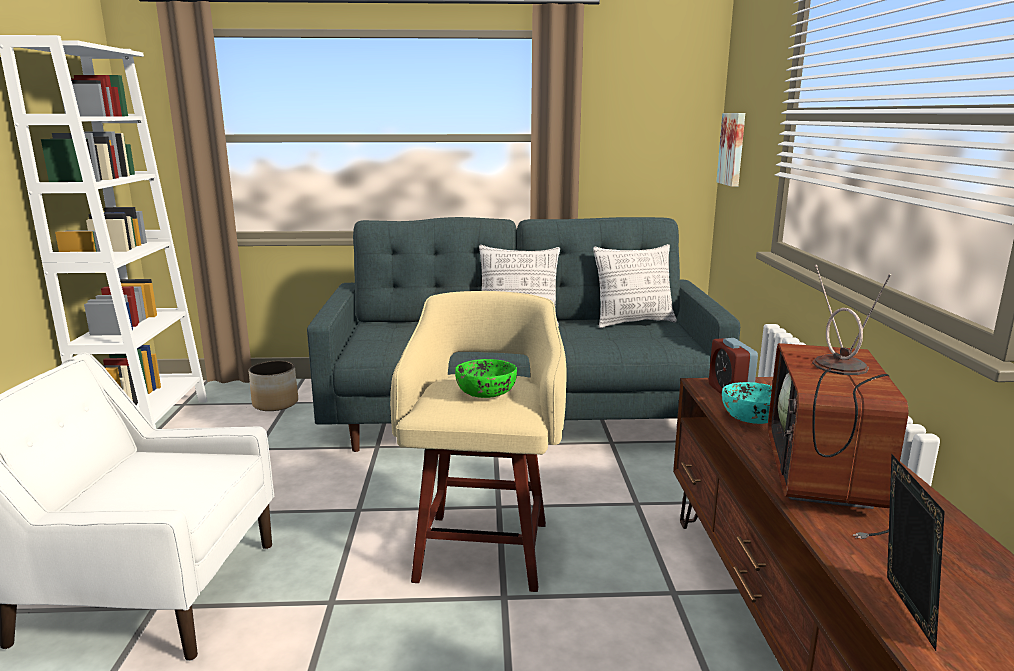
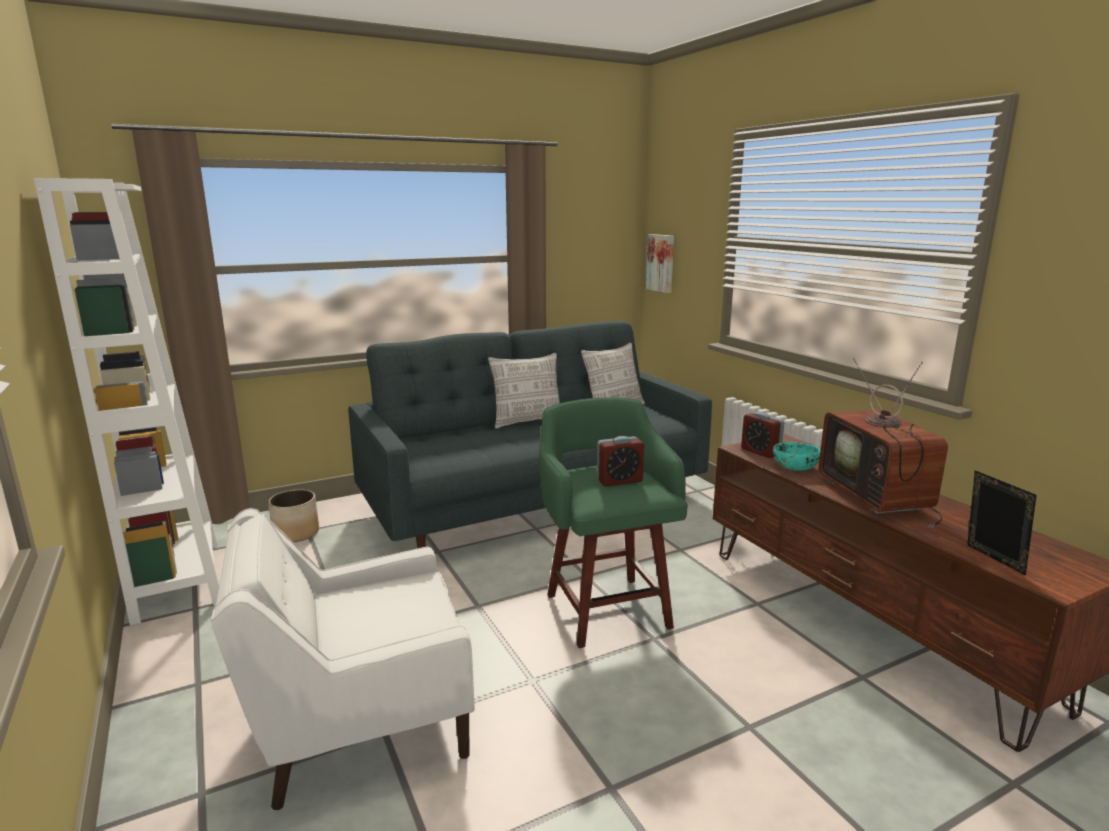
camera: 25 degrees left, 0 degrees up
(483, 547) = (605, 608): beige stool -> green stool
(486, 393) = (619, 481): green bowl -> alarm clock

